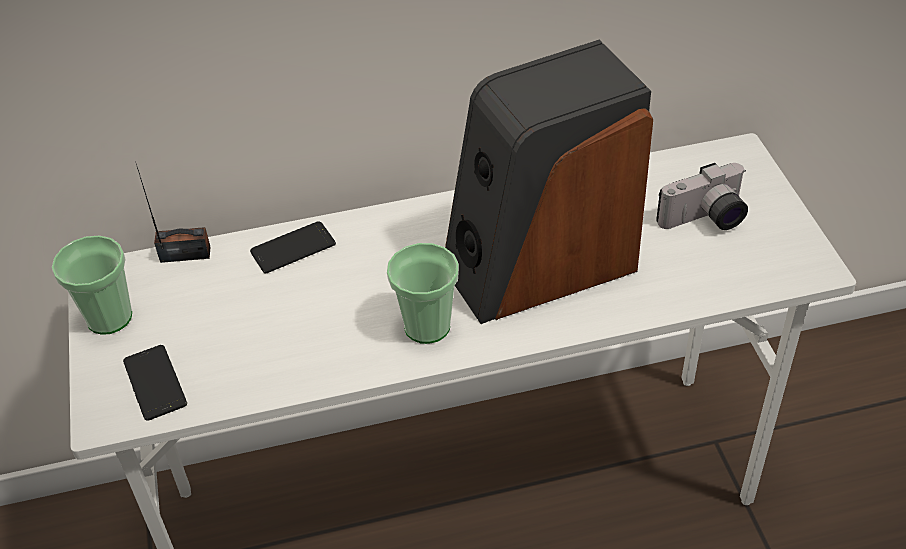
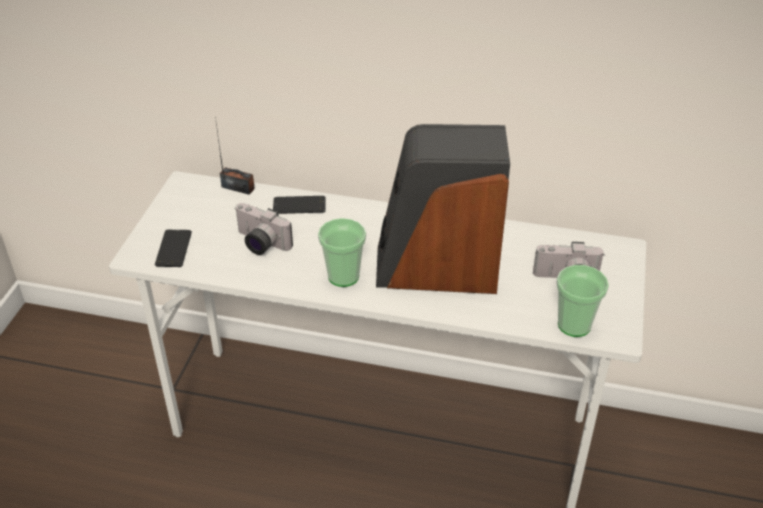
camera: 25 degrees right, 5 degrees down
(109, 317) = (174, 206): cup -> cup (574, 325)
(277, 325) = (259, 244): none -> camera

